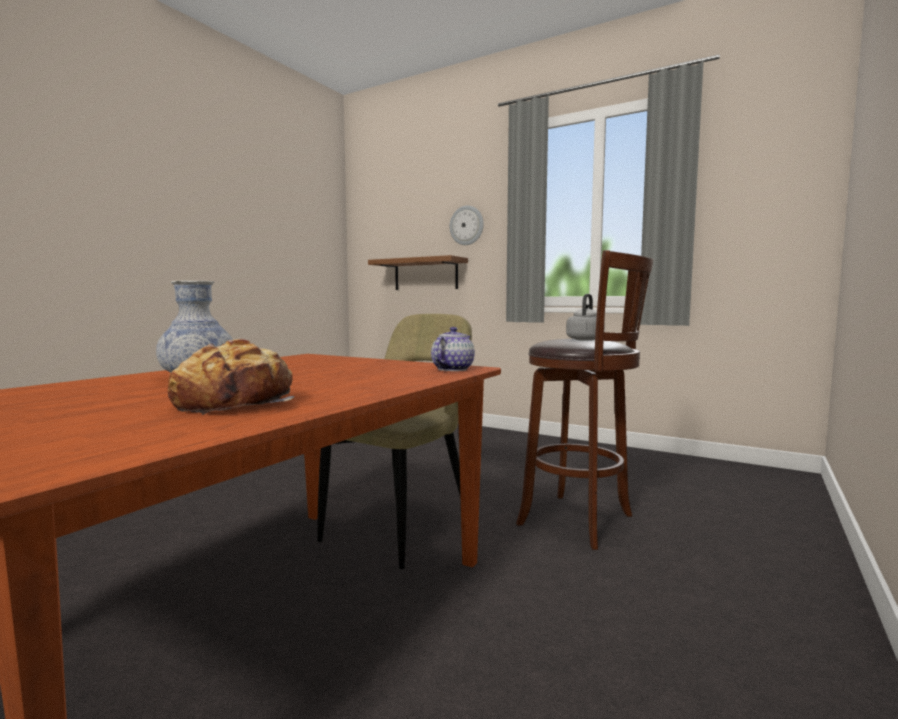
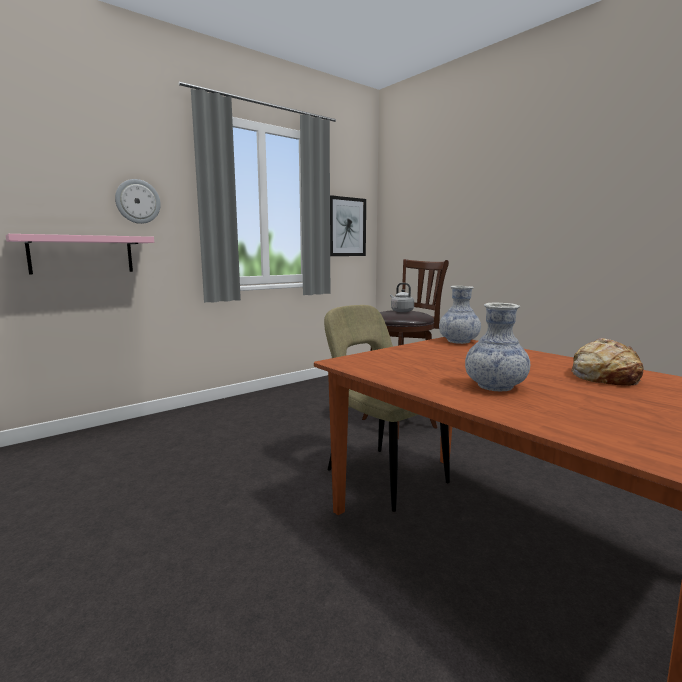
camera: 70 degrees left, 5 degrees up
(425, 274) = (82, 254): brown shelf -> pink shelf
(452, 369) = (458, 341): teapot -> vase
(755, 219) = (346, 227): none -> picture

